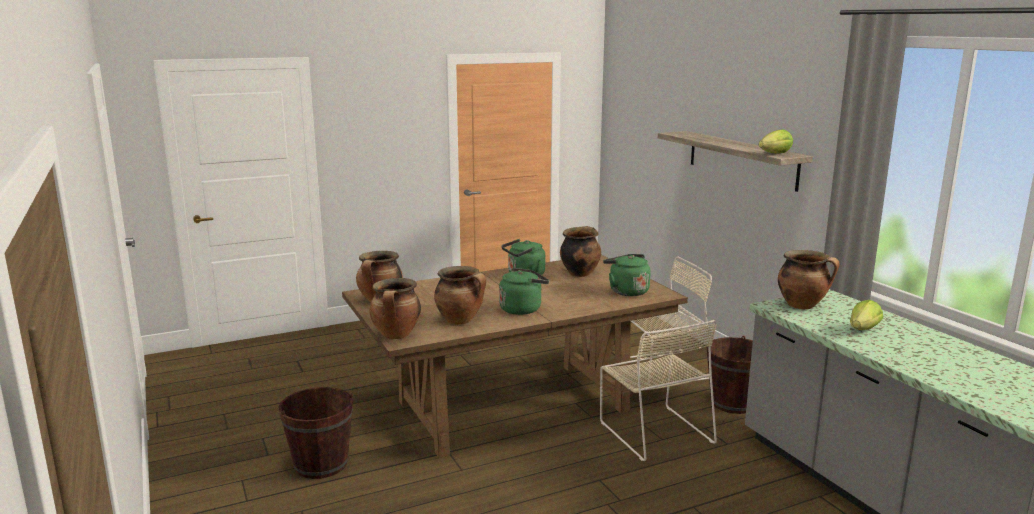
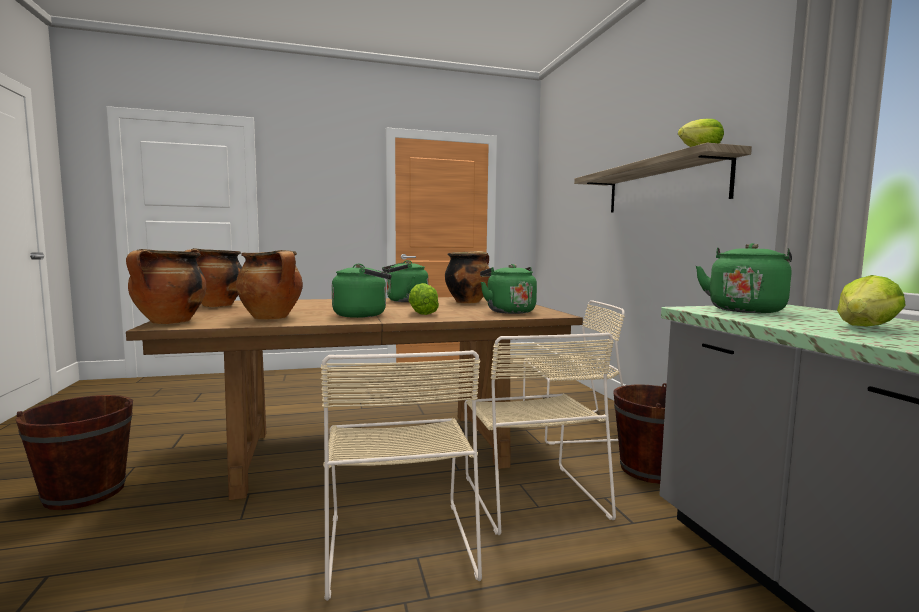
camera: 10 degrees right, 10 degrees down
(563, 301) = (421, 313): none -> lettuce
(581, 471) = (399, 541): none -> beige chair
(802, 305) = (745, 310): cooking pot -> green kettle

